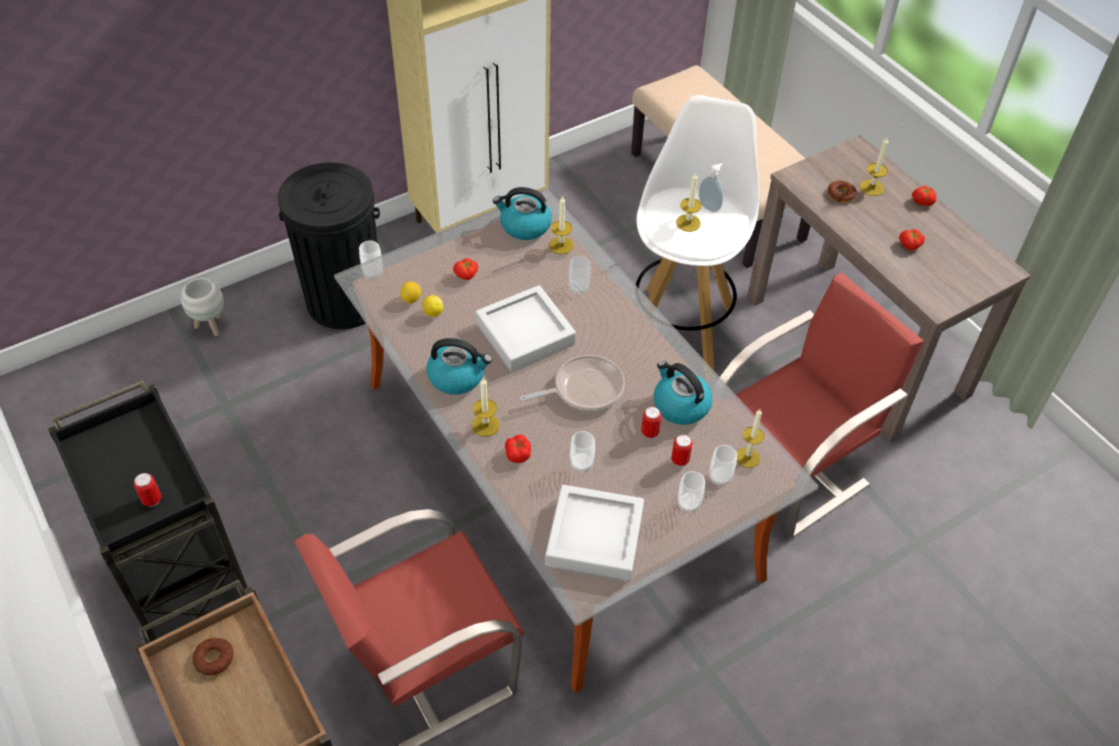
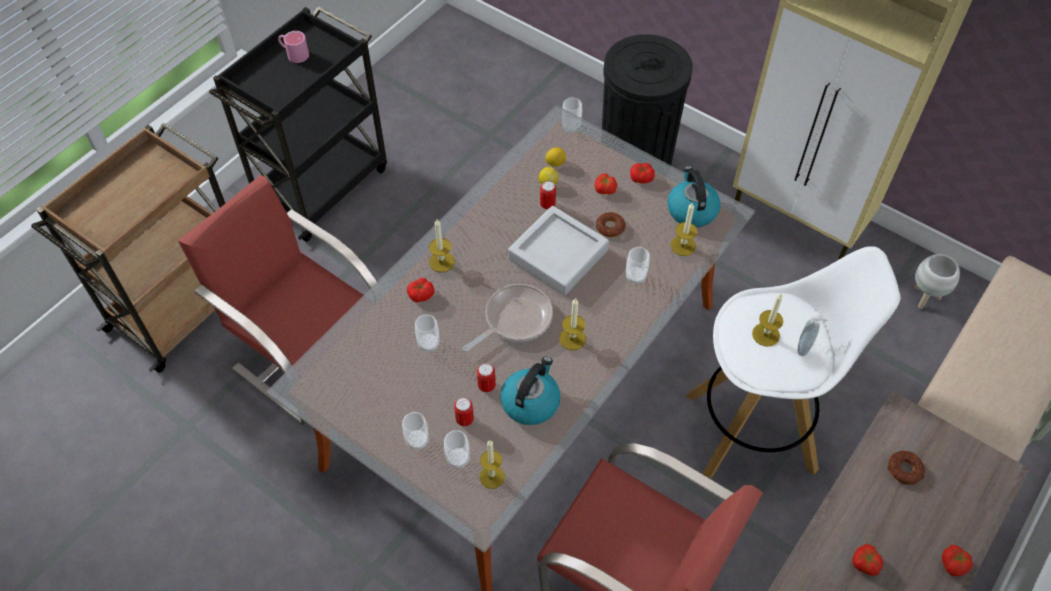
camera: 70 degrees right, 5 degrees up
(110, 466) = (294, 54): none -> pink mug
(152, 500) = (273, 87): can -> can (547, 205)
(211, 326) = (560, 93): white planter -> white planter (924, 298)
(214, 658) = (155, 172): donut -> donut (610, 227)
(457, 376) = (485, 224): kettle -> none
(467, 245) = (641, 178): none -> tomato
(584, 388) = (514, 319): frying pan -> frying pan turned 90 degrees counterclockwise
(594, 537) = (355, 378): grey tray -> none
(871, 187) = (939, 501): candle -> candle (572, 338)

